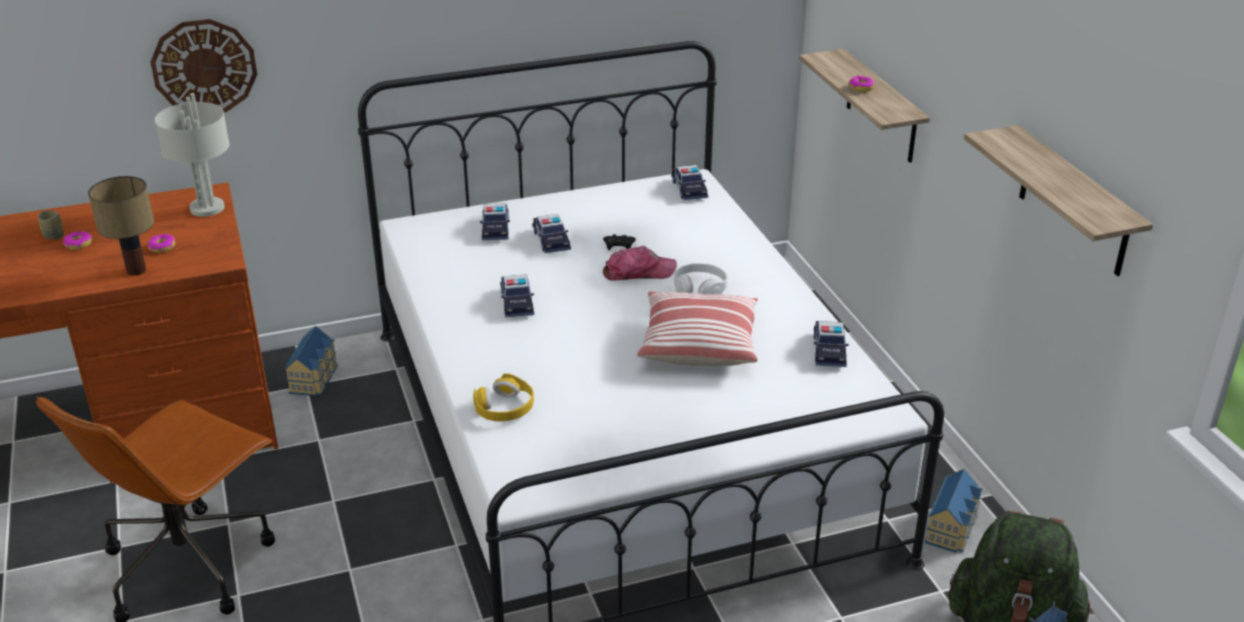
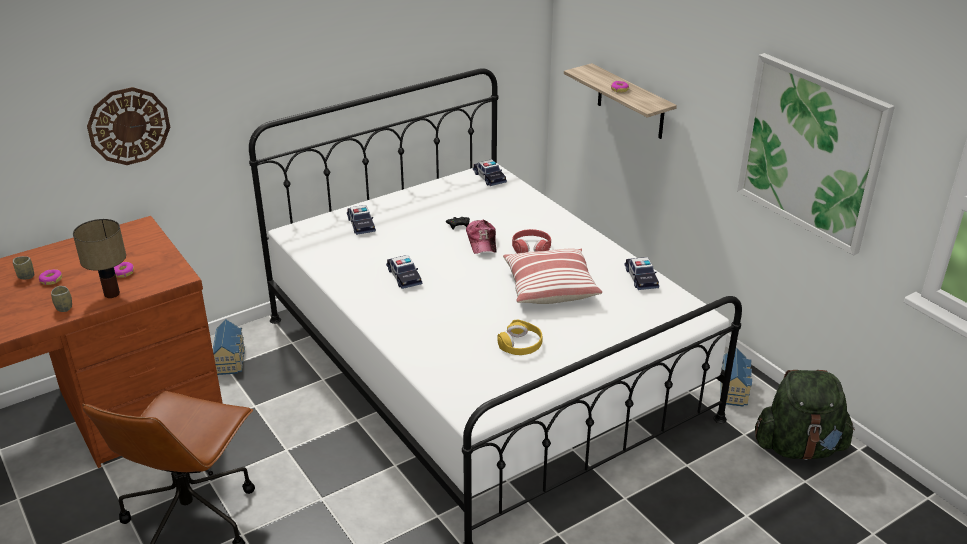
camera: 15 degrees left, 0 degrees up
(76, 279) = (64, 308): none -> cup
(207, 209) = (145, 238): grey table lamp -> none
(504, 408) = (432, 355): yellow headphones -> yellow headphones (520, 345)
(551, 240) = (407, 228): toy car -> none
(638, 272) = (482, 242): cap -> cap turned 105 degrees clockwise
(700, 287) = (531, 247): white headphones -> red headphones
(1074, 203) = (811, 151): shelf -> picture

